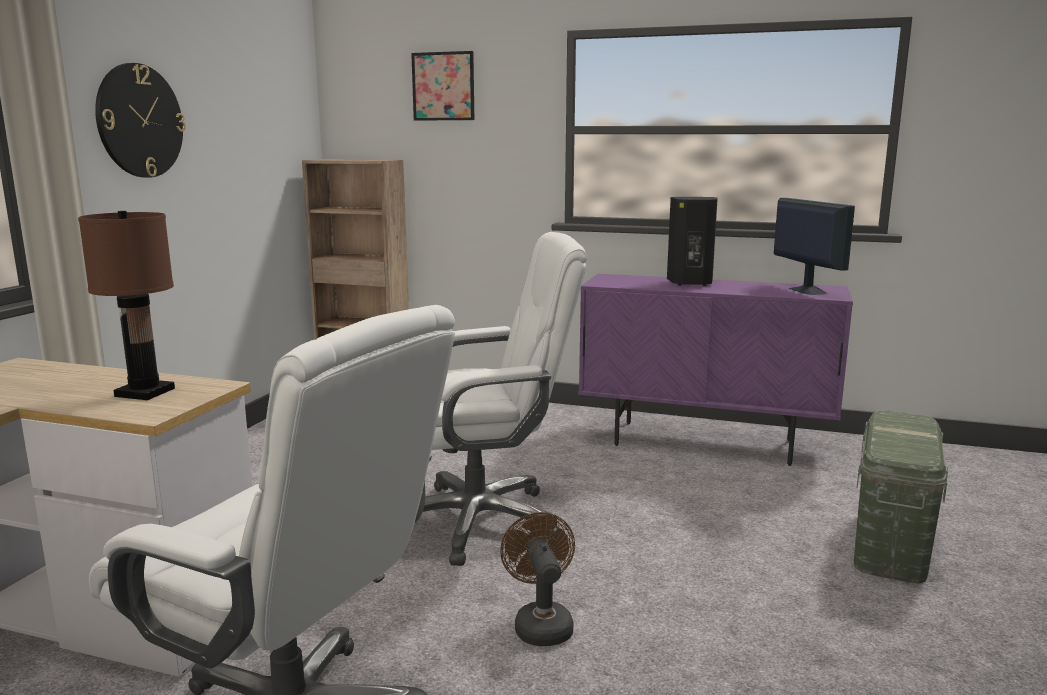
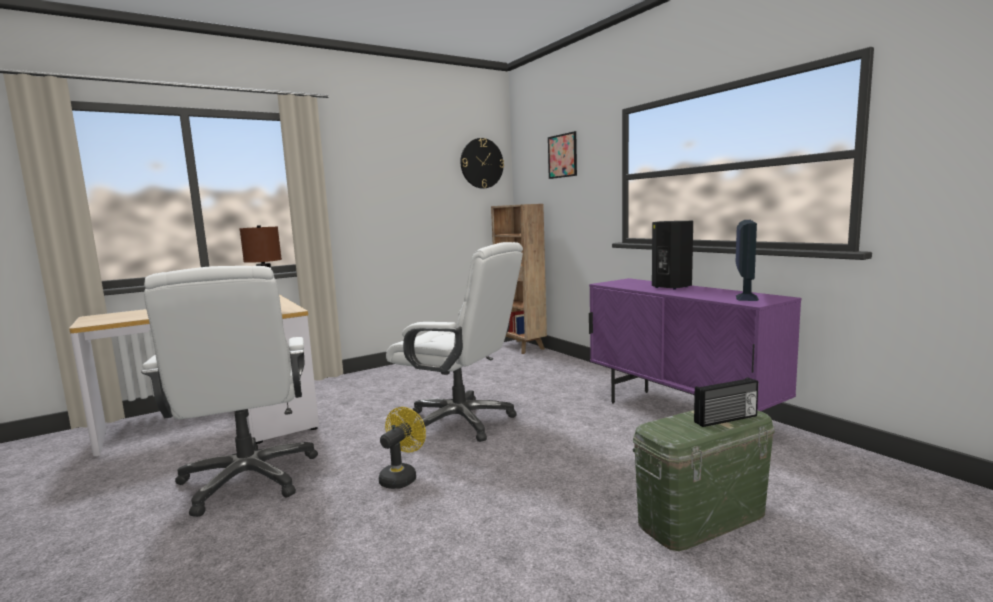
camera: 40 degrees right, 5 degrees down
(139, 121) = (374, 188): wall clock -> wall clock (481, 163)
(541, 623) = (401, 477): brown fan -> yellow fan
(916, 429) = (726, 419): none -> radio

